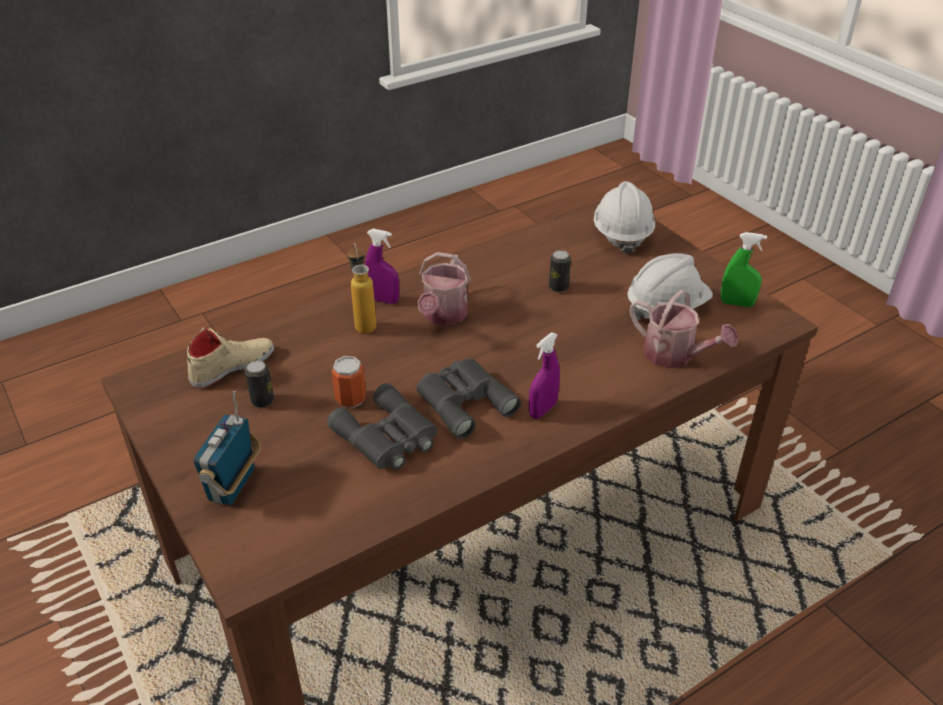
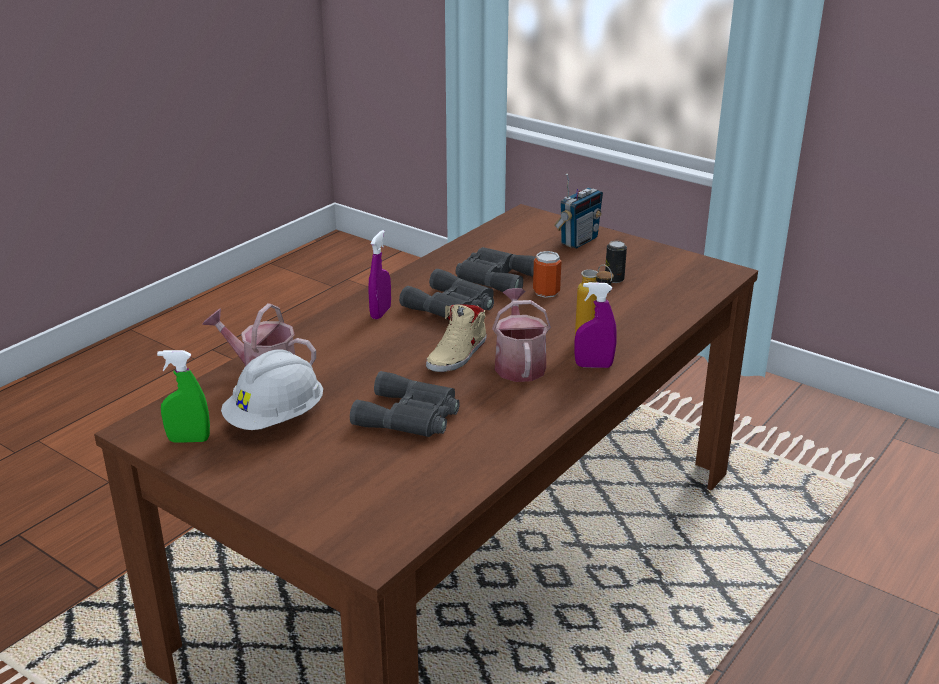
camera: 160 degrees right, 10 degrees down
(232, 366) = (668, 293): beige shoe -> beige shoe (458, 355)
(233, 485) = (578, 241): radio -> radio turned 45 degrees clockwise
(558, 287) = (410, 416): can -> grey binoculars
(622, 234) = (350, 508): white hard hat -> none

